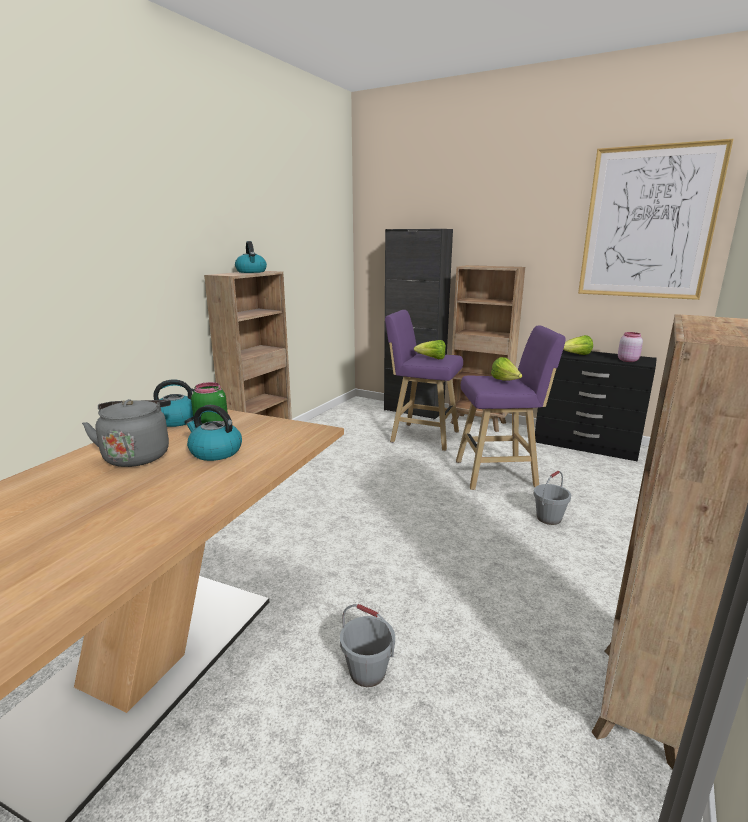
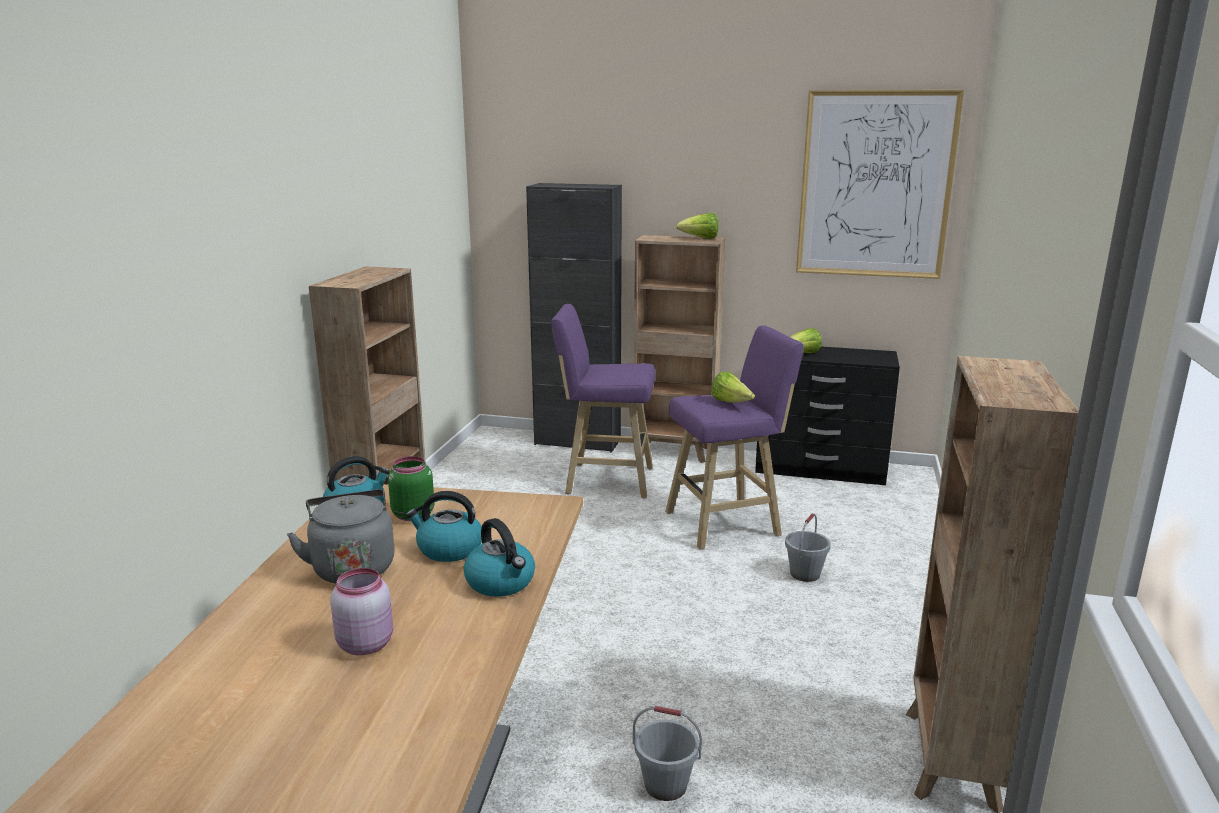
camera: 15 degrees left, 0 degrees up
(251, 272) = (368, 273): kettle -> kettle (501, 582)
(432, 358) = (618, 373): lettuce -> lettuce (700, 238)
(627, 360) = (864, 358): pink jar -> pink jar (365, 643)

